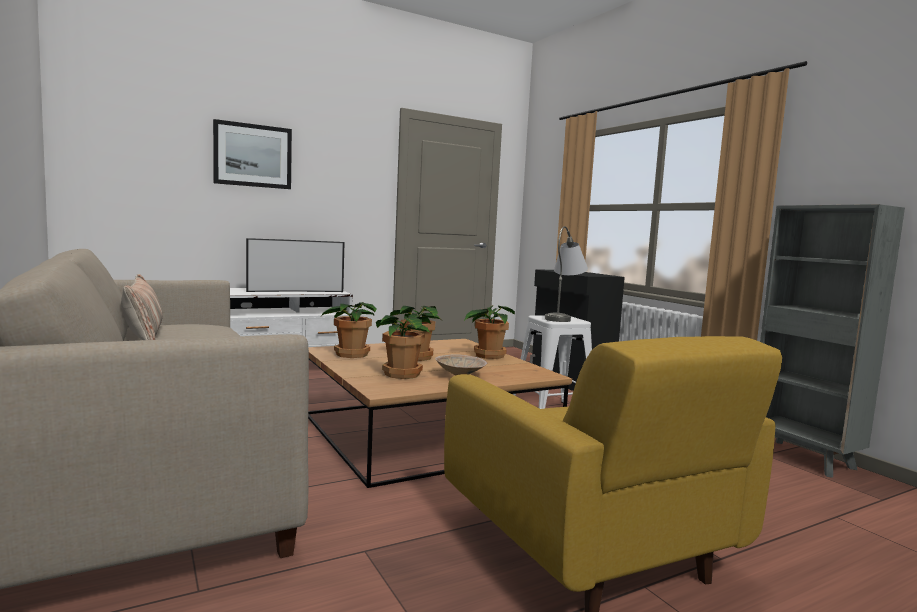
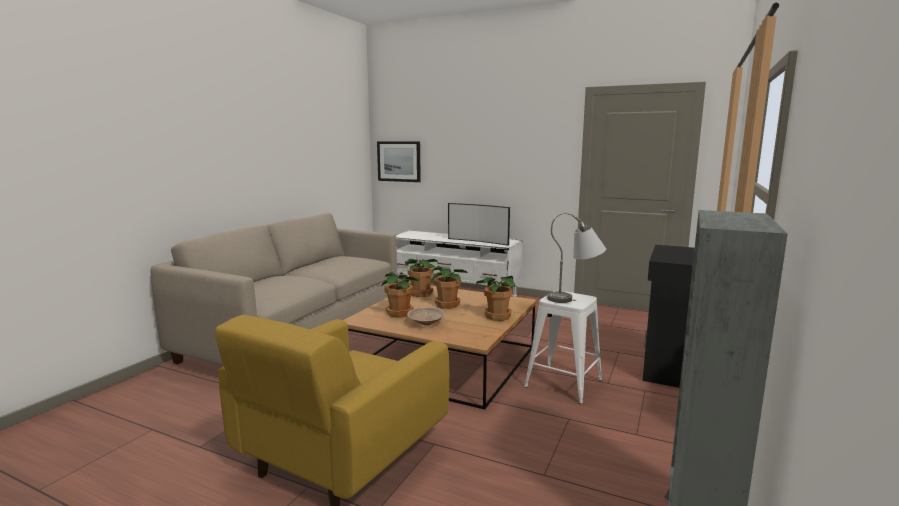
camera: 55 degrees right, 5 degrees up
(143, 334) = (325, 261): pillow -> none
(253, 155) = (470, 143): picture -> picture (399, 161)

